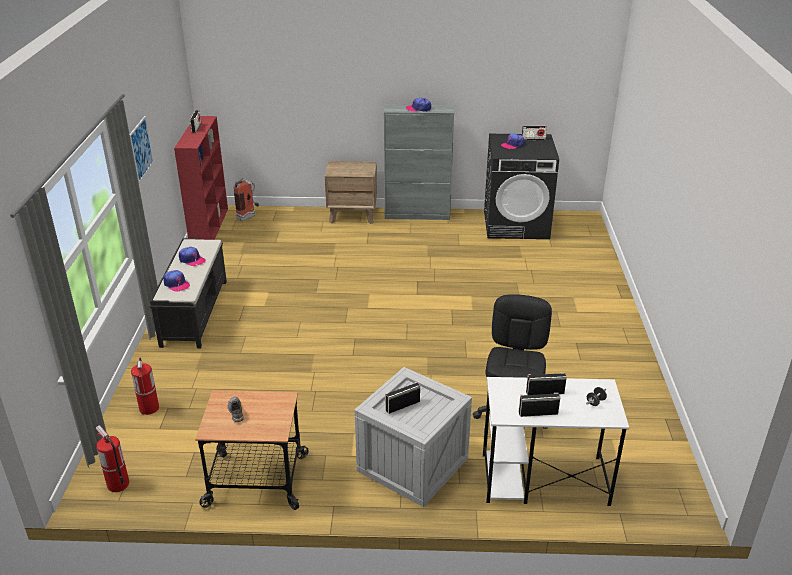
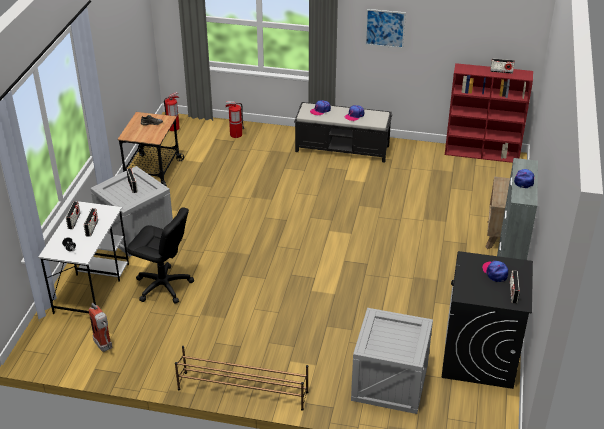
camera: 100 degrees right, 5 degrees up
(249, 216) = (502, 174): fire extinguisher -> fire extinguisher (105, 347)
(571, 261) = (388, 383): none -> crate
(631, 333) = (242, 390): none -> brown shoe rack

